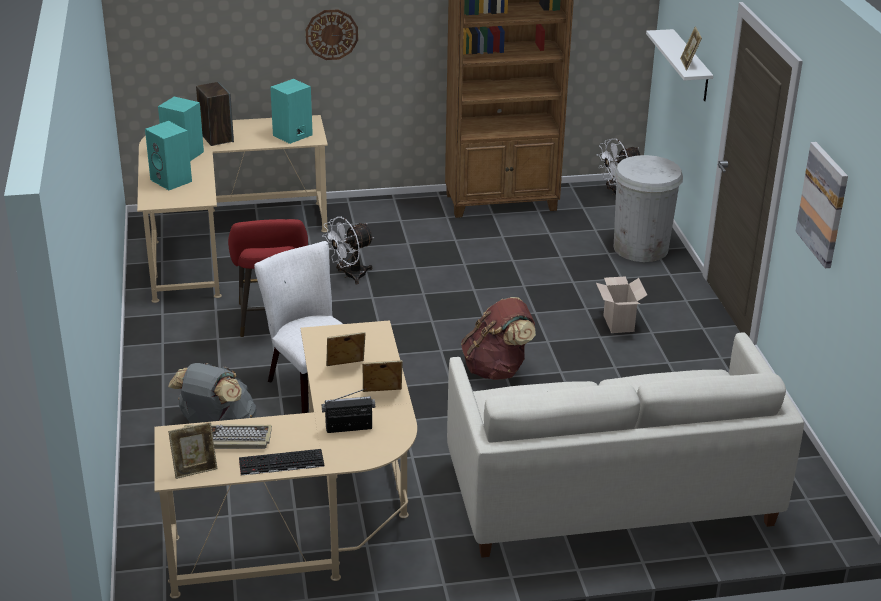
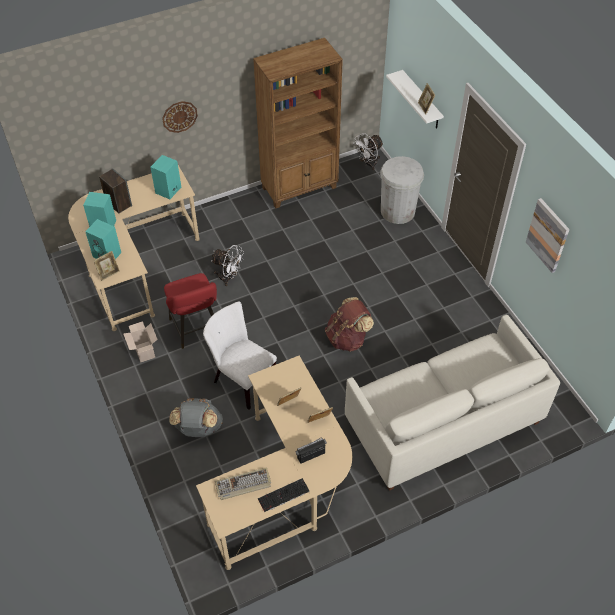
camera: 15 degrees left, 20 degrees up
(195, 469) = (235, 514): picture frame -> picture frame (109, 273)
(350, 276) = (229, 277): white fan -> white fan turned 105 degrees counterclockwise
(617, 323) = (404, 281): cardboard box -> cardboard box (143, 351)

